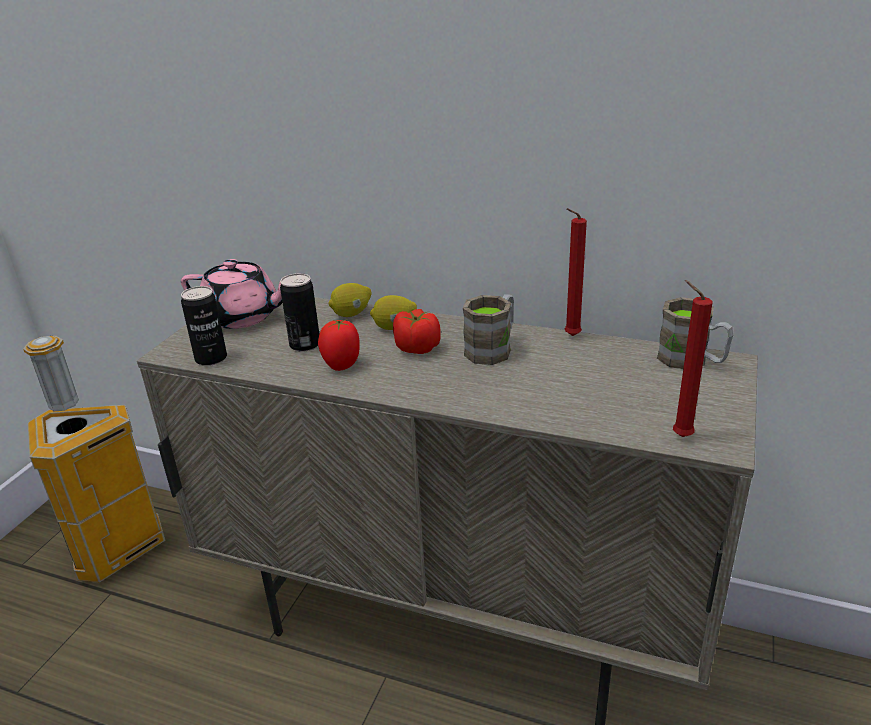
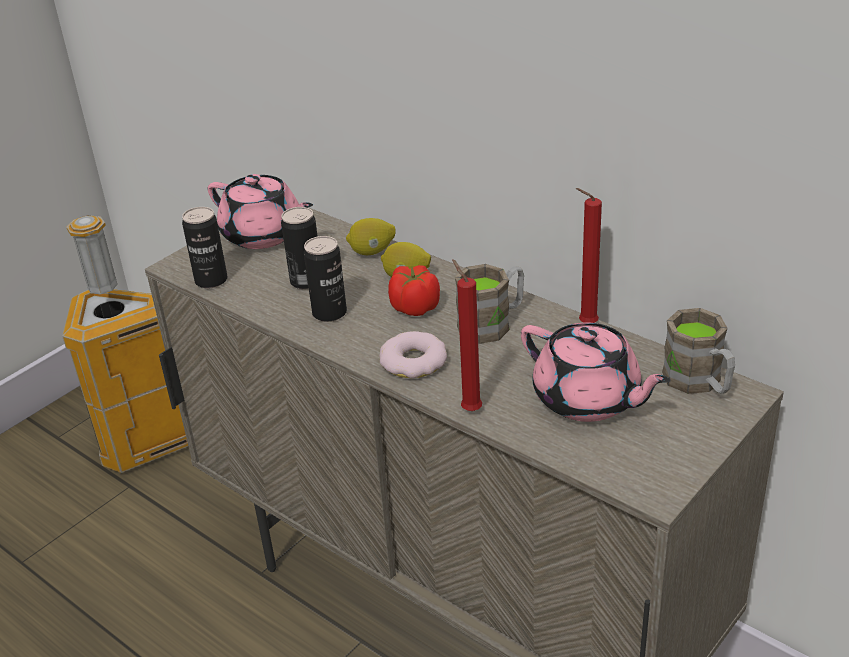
camera: 20 degrees right, 5 degrees up
(342, 365) = (329, 313): tomato -> can
(444, 388) = (414, 361): none -> donut
(614, 389) = (588, 399): none -> pink teapot
(678, 436) = (617, 469): red candle -> red candle (469, 409)

